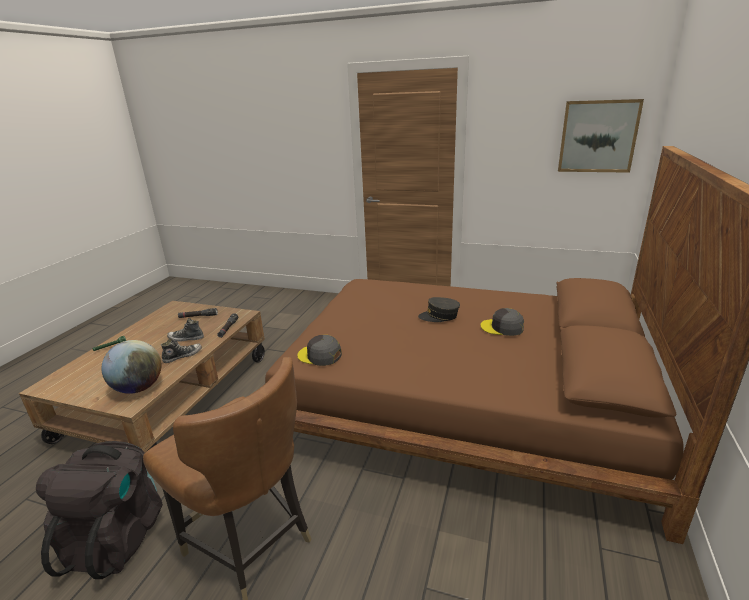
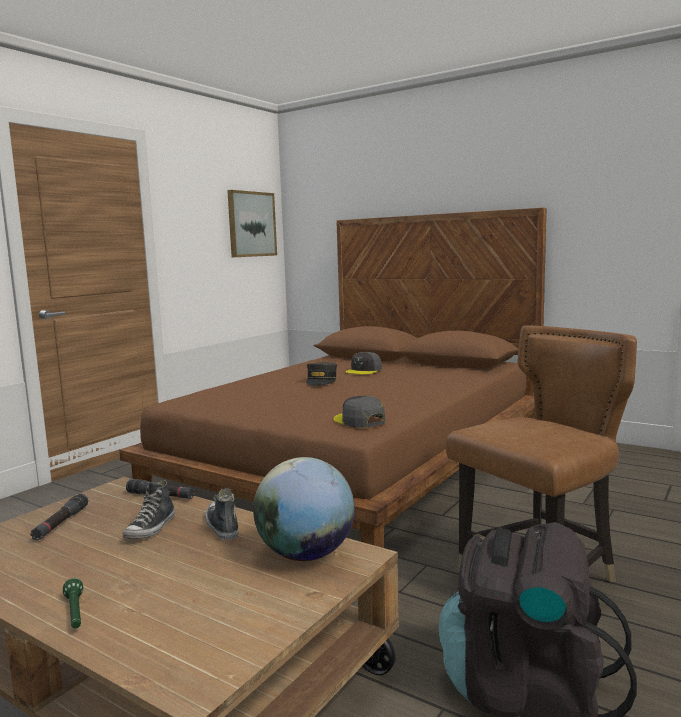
camera: 75 degrees left, 15 degrees down
(319, 355) = (359, 420): grey cap -> grey cap turned 105 degrees clockwise

